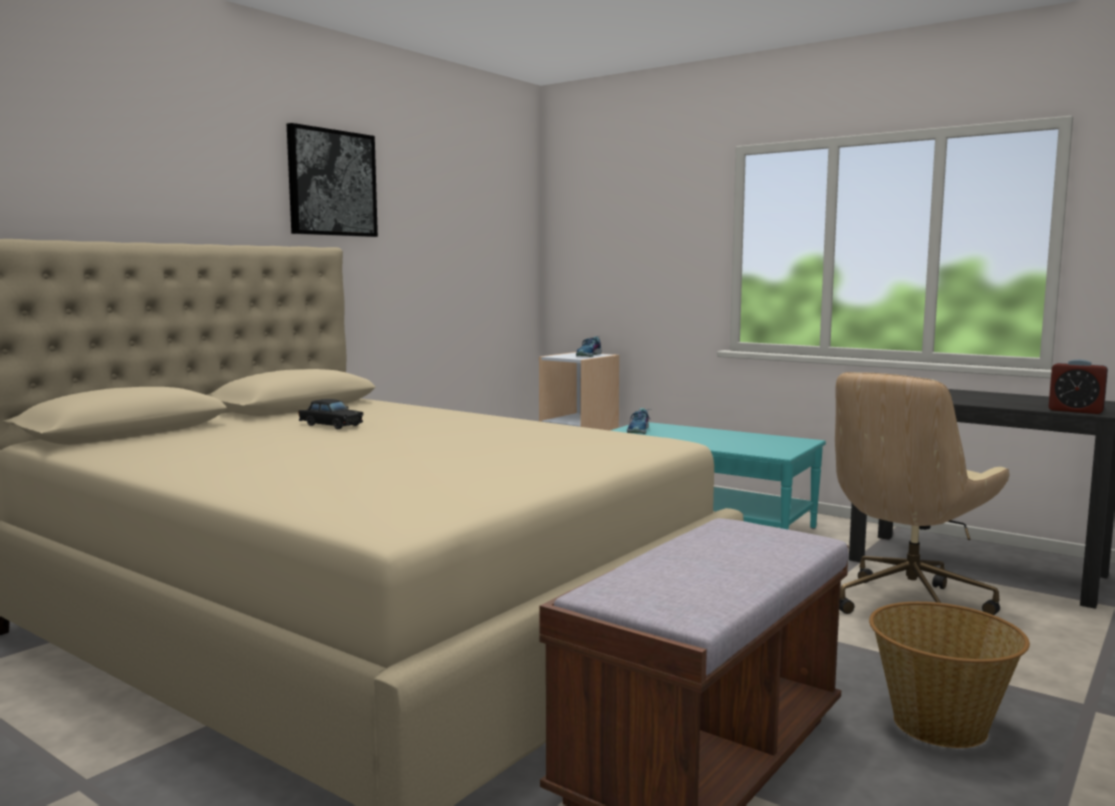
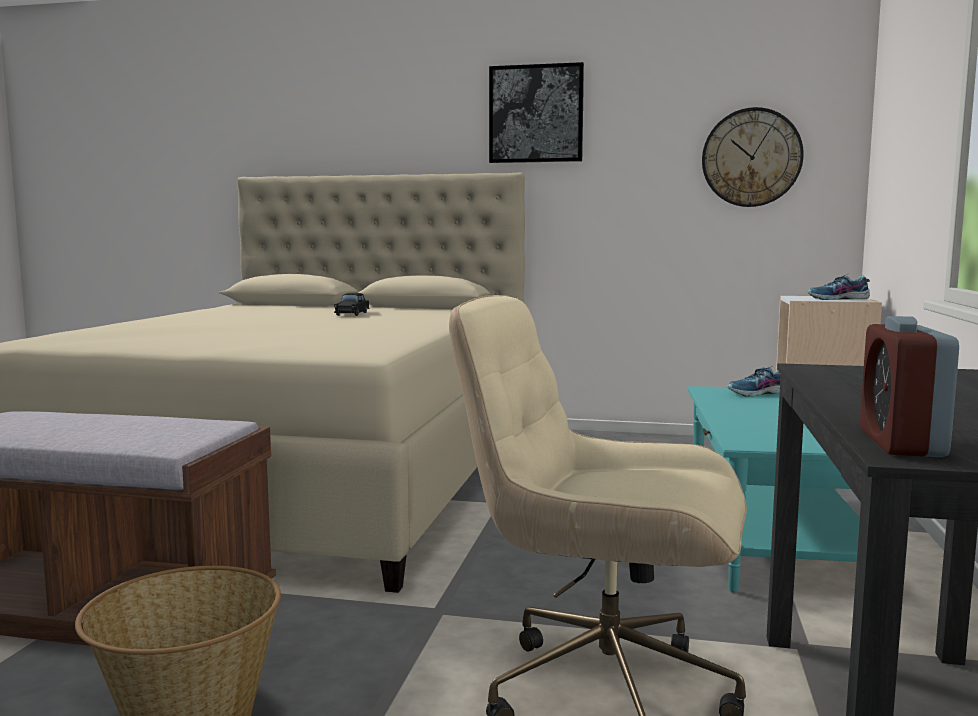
camera: 65 degrees right, 0 degrees up
(484, 241) = (751, 157): none -> wall clock

